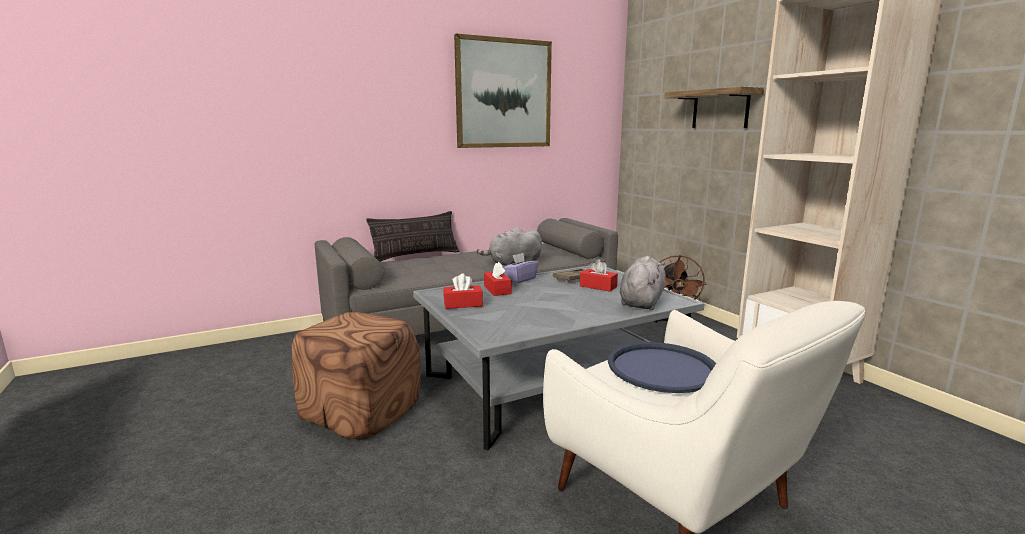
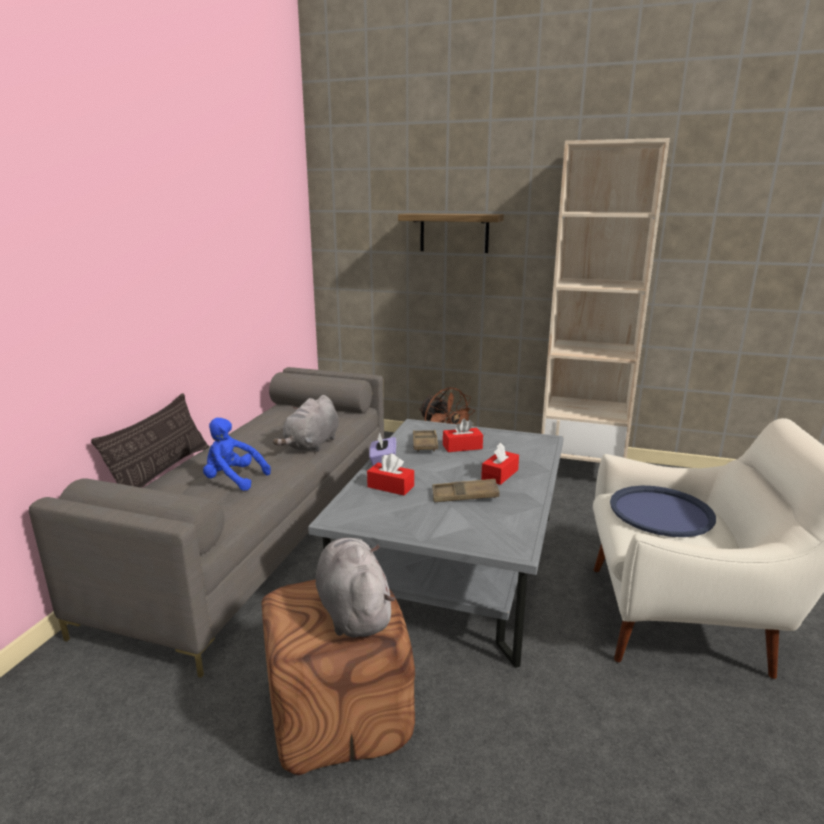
camera: 45 degrees left, 5 degrees up
(436, 267) = (233, 480): none -> blue plush toy
(463, 304) = (403, 520): red tissue box -> red tissue box (500, 474)
(503, 94) = (215, 217): picture -> none
(529, 307) = (465, 496): none -> brown tray
(641, 302) = (526, 452): grey plush toy -> grey plush toy (353, 610)

